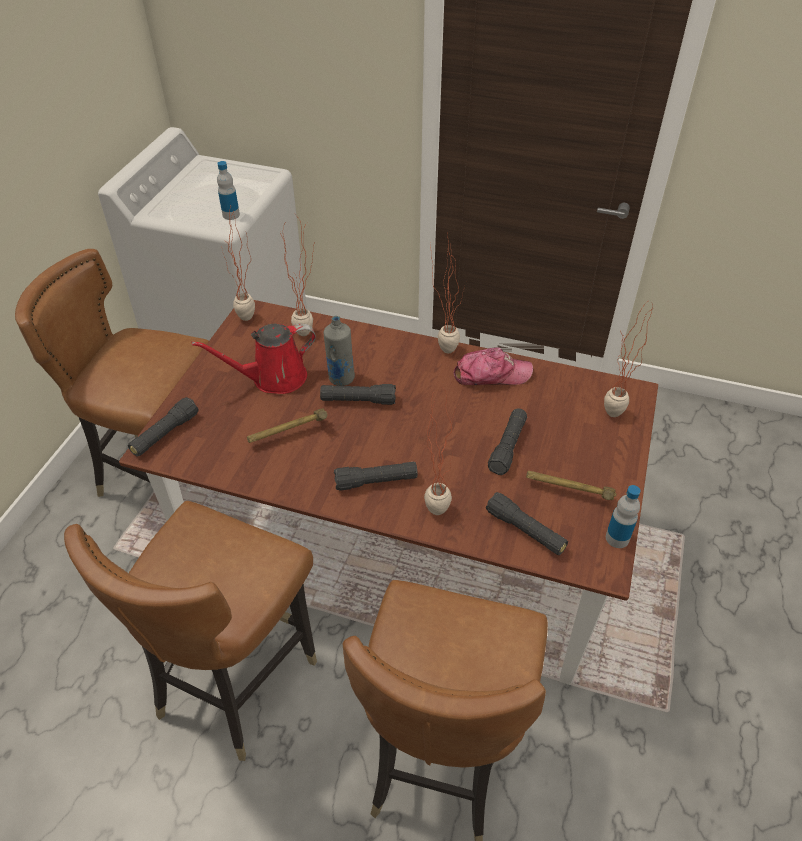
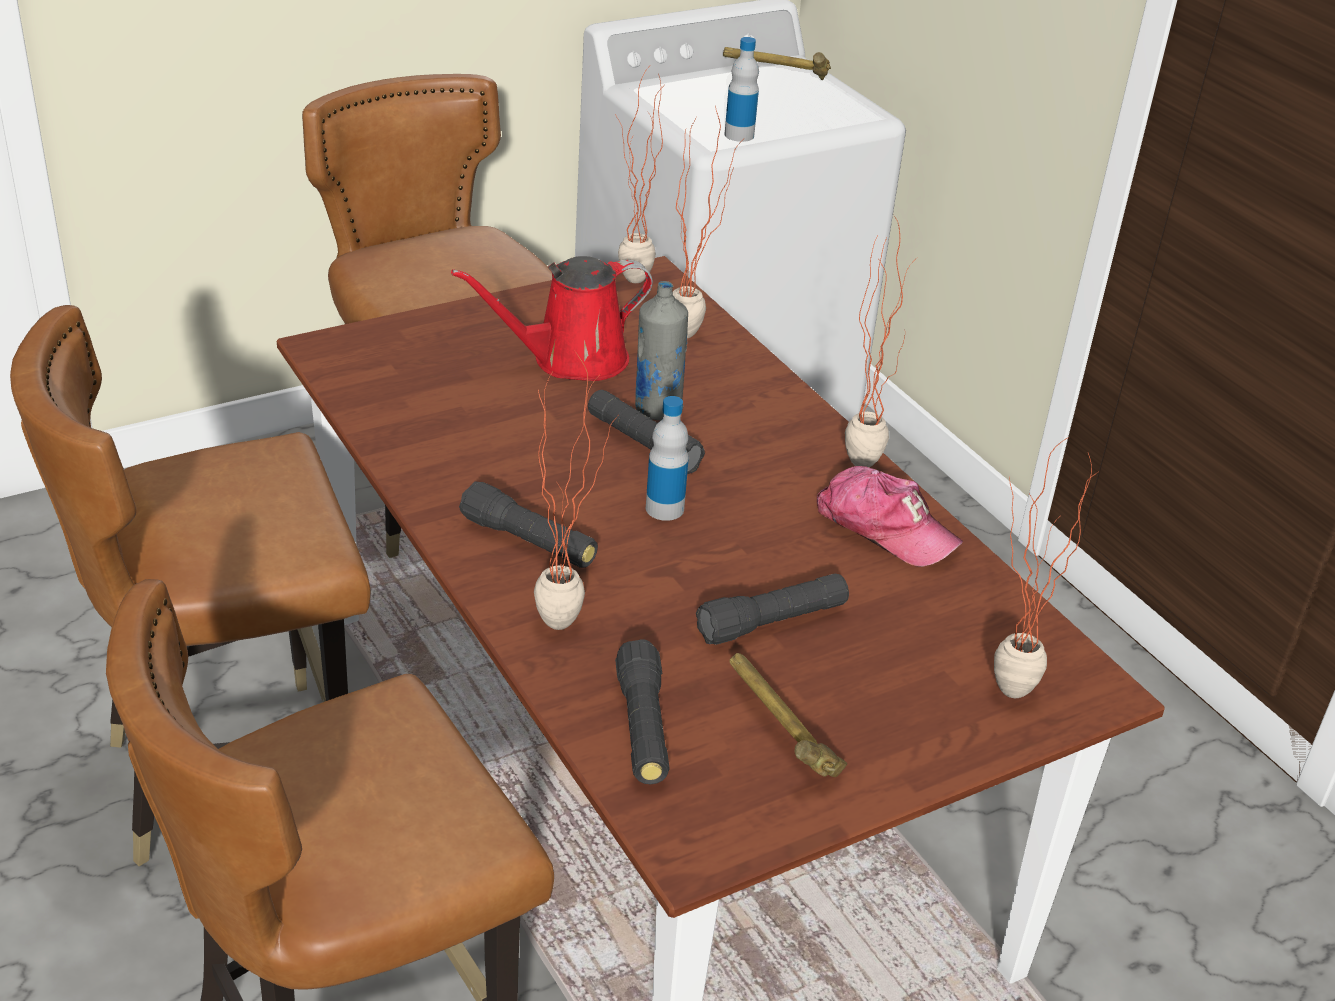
camera: 40 degrees right, 10 degrees down
(165, 434) = (362, 342): black flashlight -> none
(273, 378) = (571, 360): red watering can -> red watering can turned 45 degrees counterclockwise
(289, 434) = (499, 427): hammer -> hammer (775, 75)
(617, 538) = (767, 833): bottle -> bottle (664, 508)

